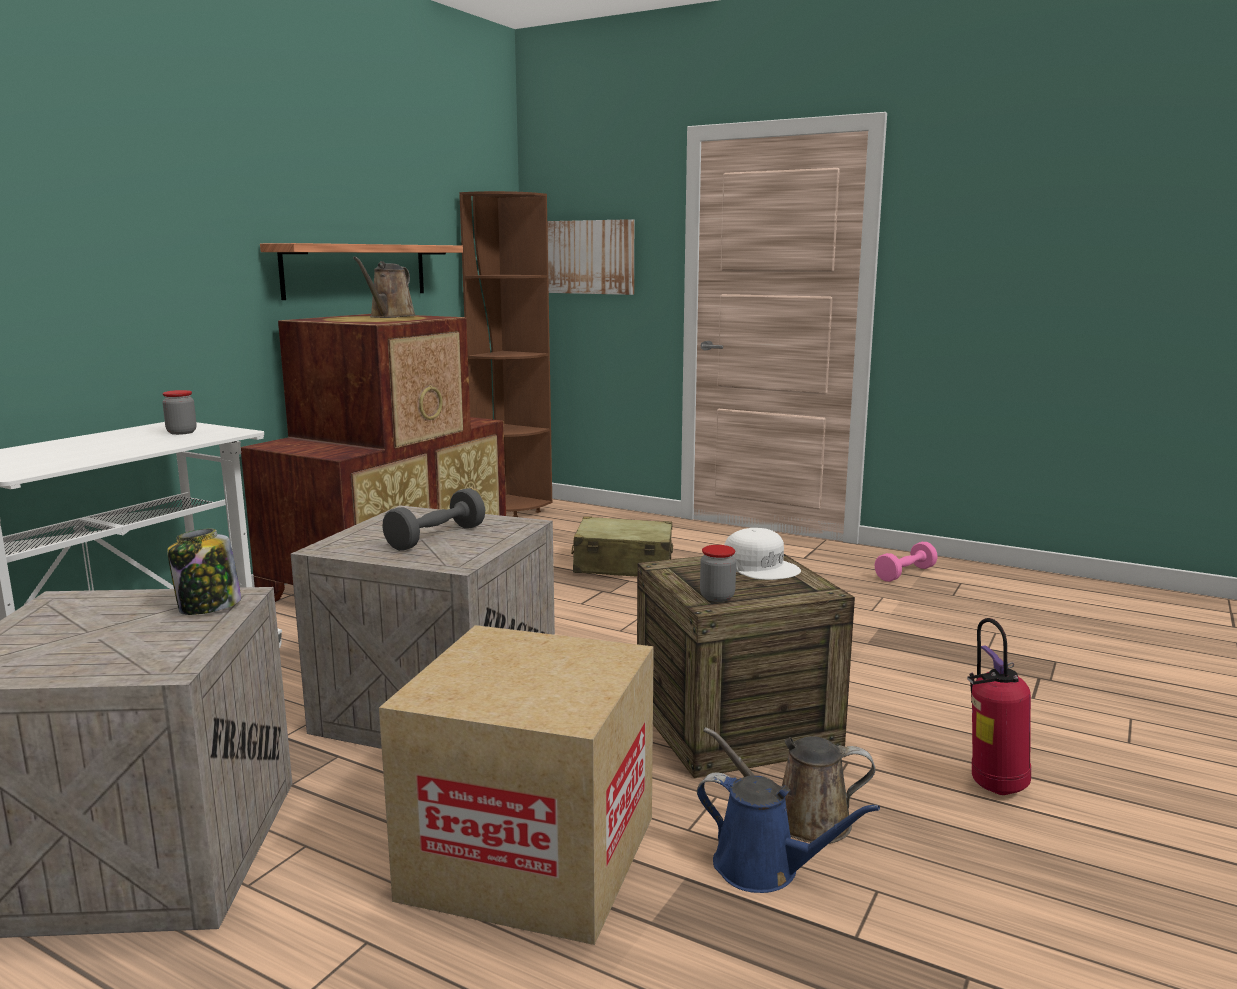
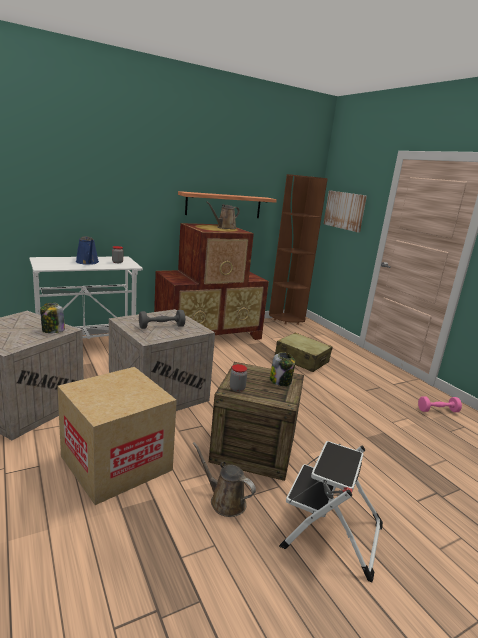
camera: 30 degrees right, 5 degrees up
(760, 566) = (280, 381): white cap -> jar
(764, 869) = (185, 511): blue watering can -> blue watering can (88, 262)
(992, 786) = (331, 531): fire extinguisher -> step ladder

